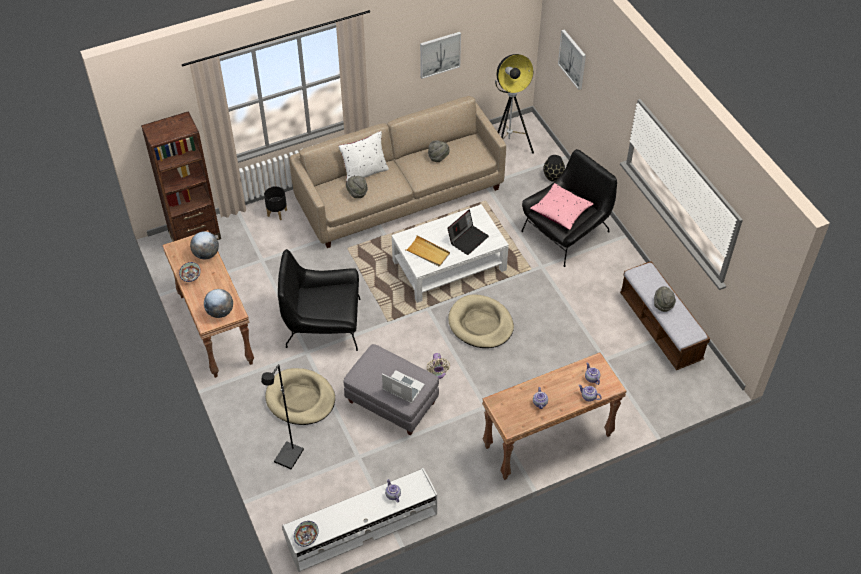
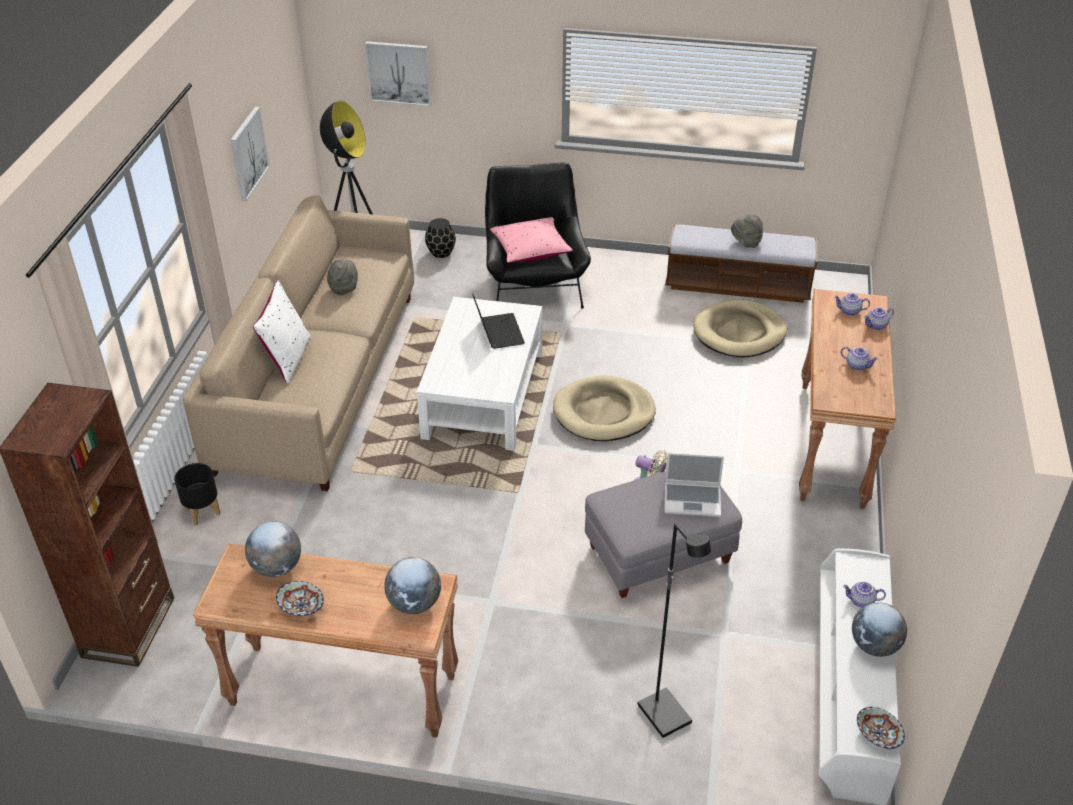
camera: 55 degrees left, 10 degrees down
(300, 399) = (570, 649): beige dog bed -> beige dog bed (739, 333)
(323, 324) = (457, 559): black armchair -> none
(357, 193) = (316, 381): grey hat -> none
(365, 513) = (874, 646): none -> globe
(402, 388) = (693, 500): laptop -> laptop turned 150 degrees counterclockwise
(428, 252) = (482, 374): beige tray -> none

